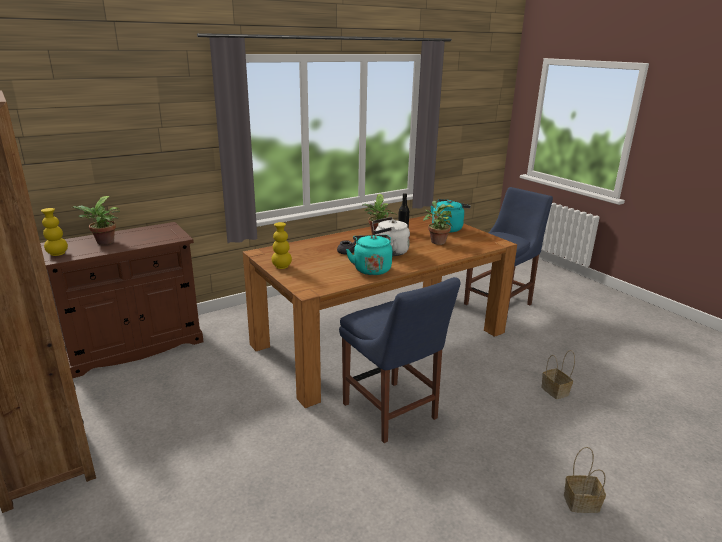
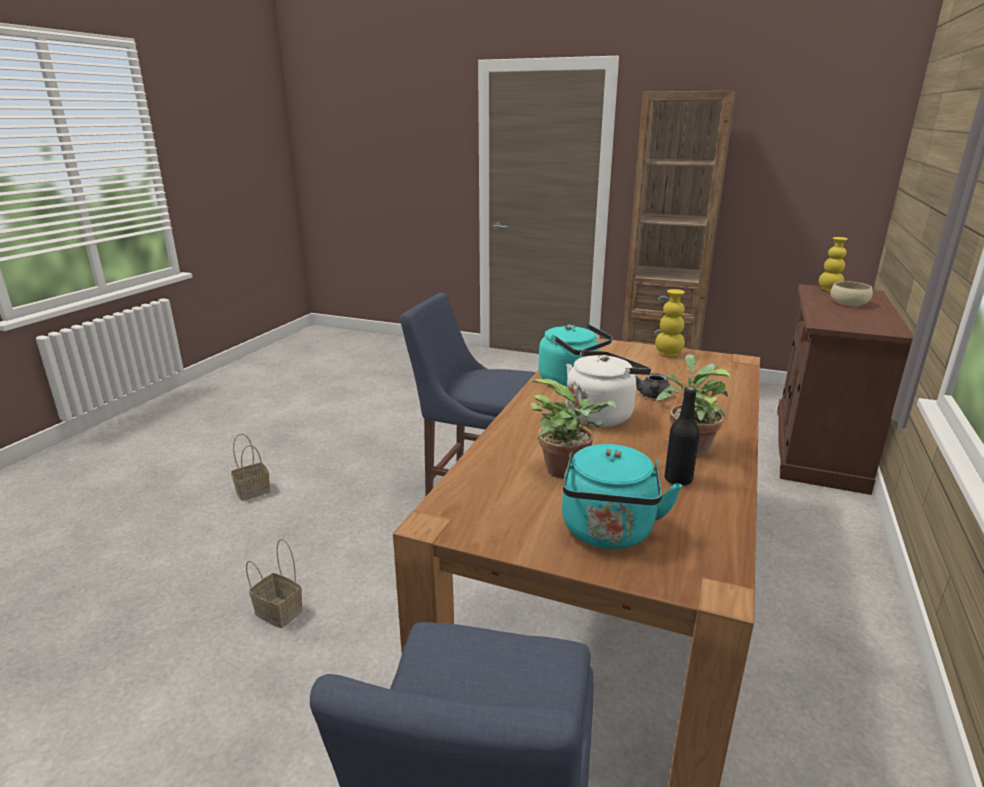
camera: 145 degrees right, 0 degrees up
(103, 242) = (849, 303): potted plant -> beige bowl

